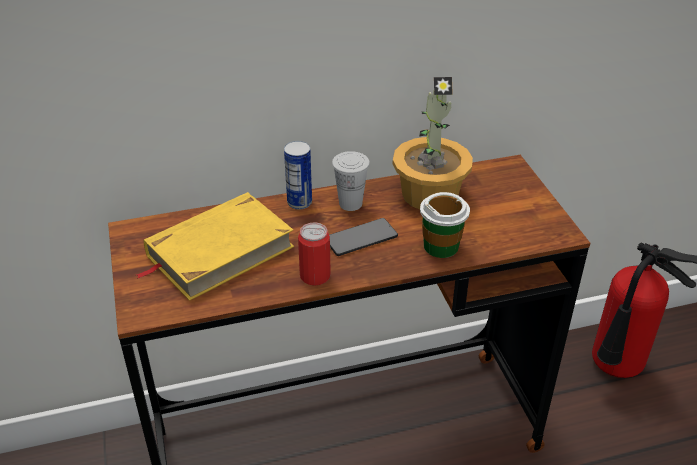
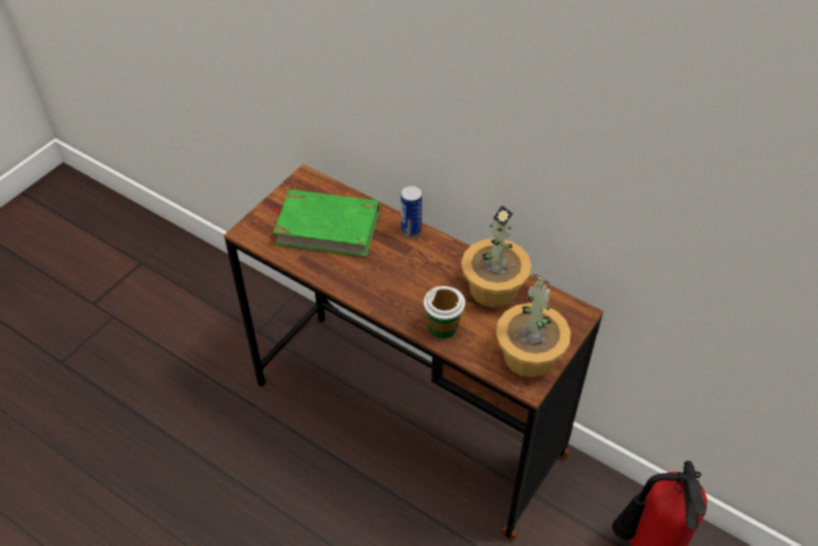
camera: 50 degrees right, 10 degrees up
(219, 251) = (327, 227): yellow book -> green book
(315, 276) = (350, 283): can -> none
(350, 203) = (437, 255): white cup -> none
(361, 238) = (408, 282): phone -> none
(529, 217) = (528, 356): none -> potted plant

